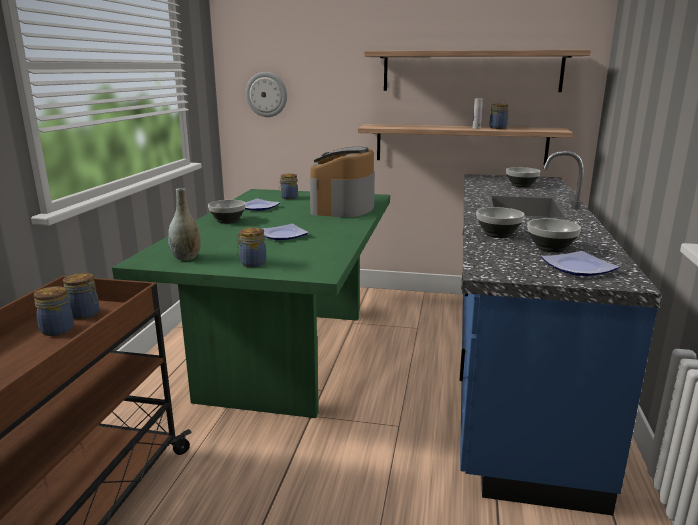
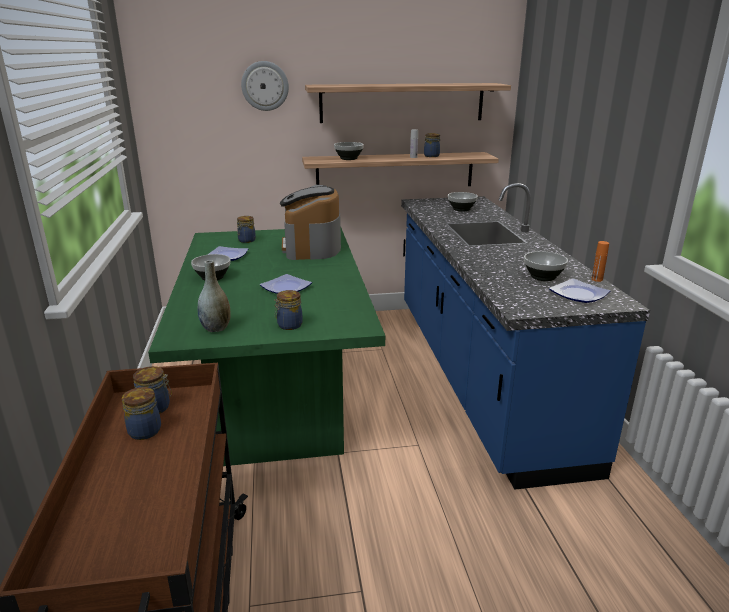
camera: 20 degrees left, 5 degrees up
(266, 94) = (194, 130): wall clock -> wall clock (265, 86)
(497, 234) = (491, 268): bowl -> bowl (348, 158)
(619, 257) = (597, 279): none -> orange bottle

